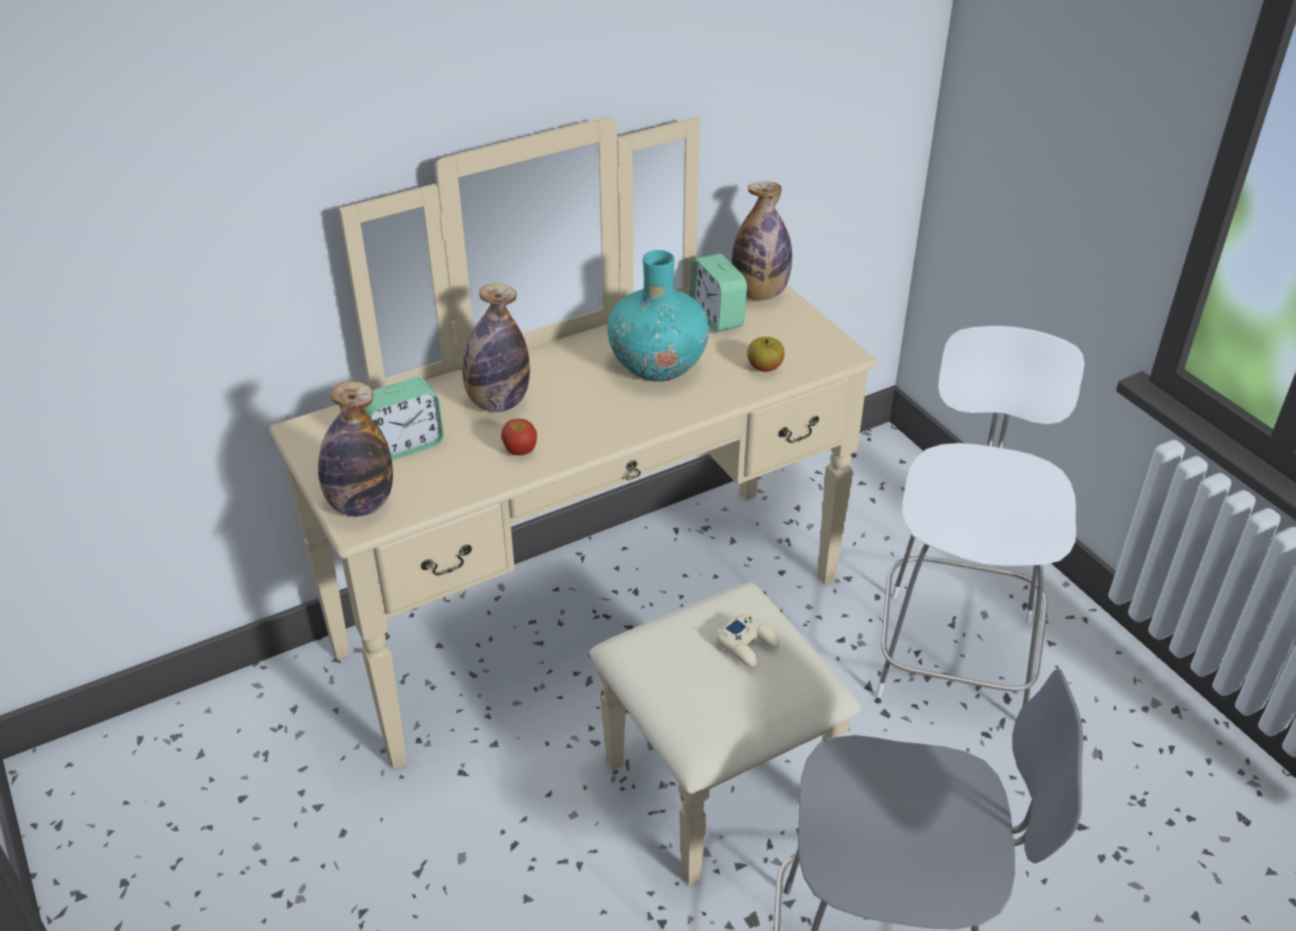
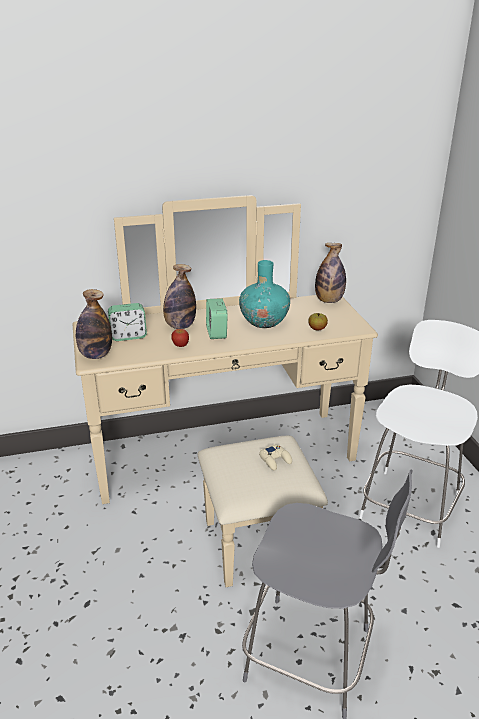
camera: 15 degrees right, 10 degrees down
(716, 317) = (302, 307): alarm clock -> alarm clock (216, 333)

